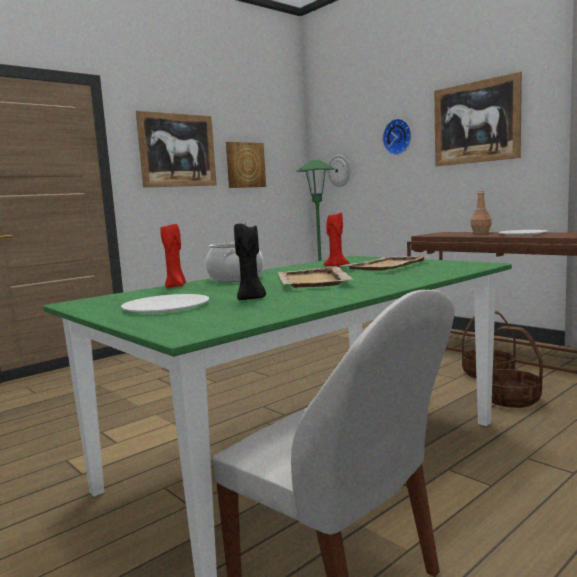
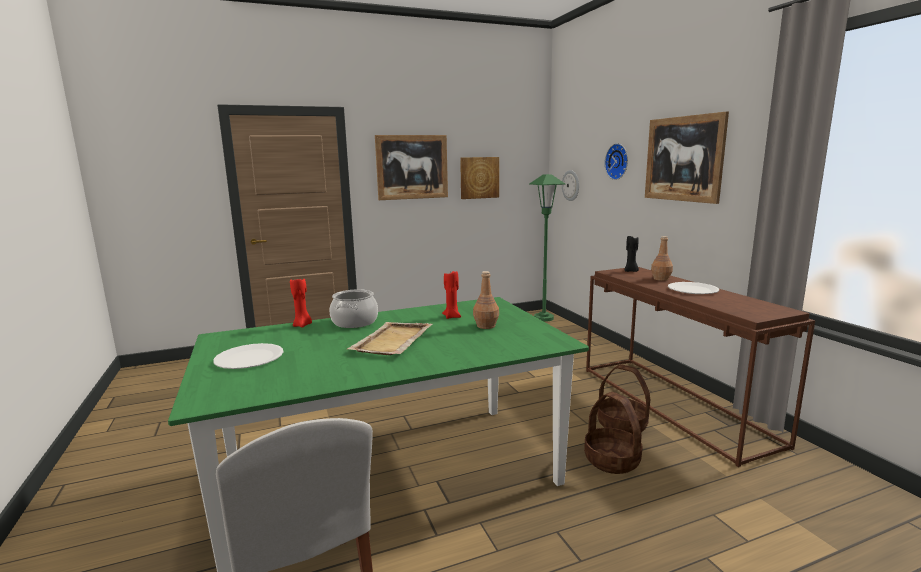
camera: 20 degrees right, 5 degrees up
(251, 299) = (309, 361): black candle -> black candle (631, 271)
(386, 266) = (486, 326): beige tray -> brown bottle

